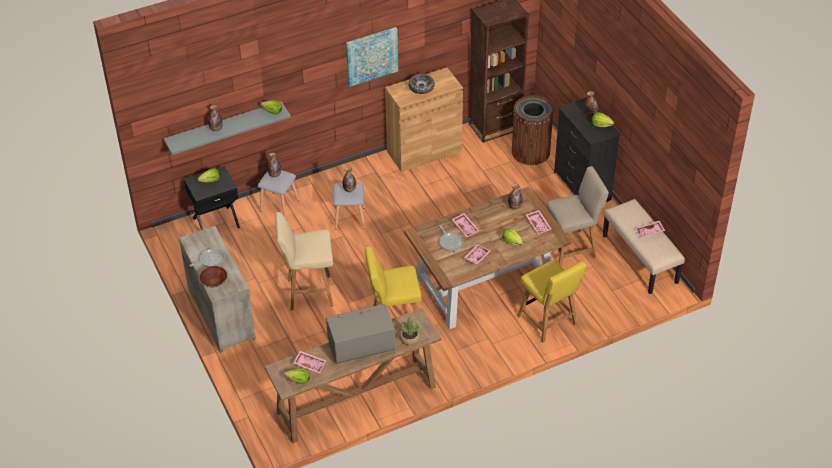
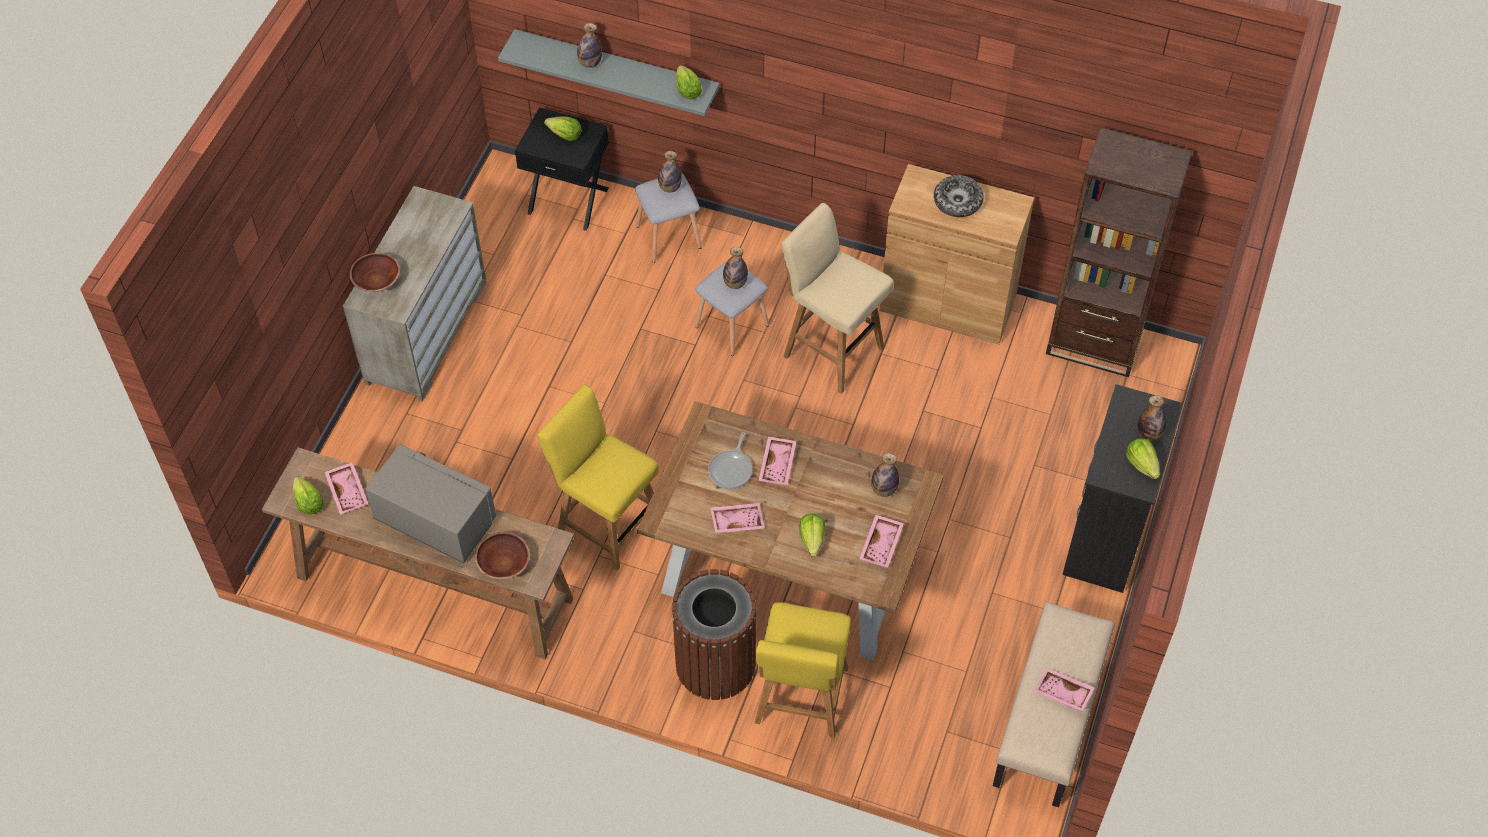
camera: 45 degrees right, 10 degrees up
(210, 260) = (410, 247): frying pan -> none
(308, 293) = (557, 390): beige stool -> beige stool (831, 350)
(371, 56) = (893, 100): picture -> none
(409, 338) = (503, 563): potted plant -> brown bowl
(530, 152) = (1096, 422): brown trash can -> brown trash can (715, 663)
(572, 248) = (971, 619): beige chair -> none

